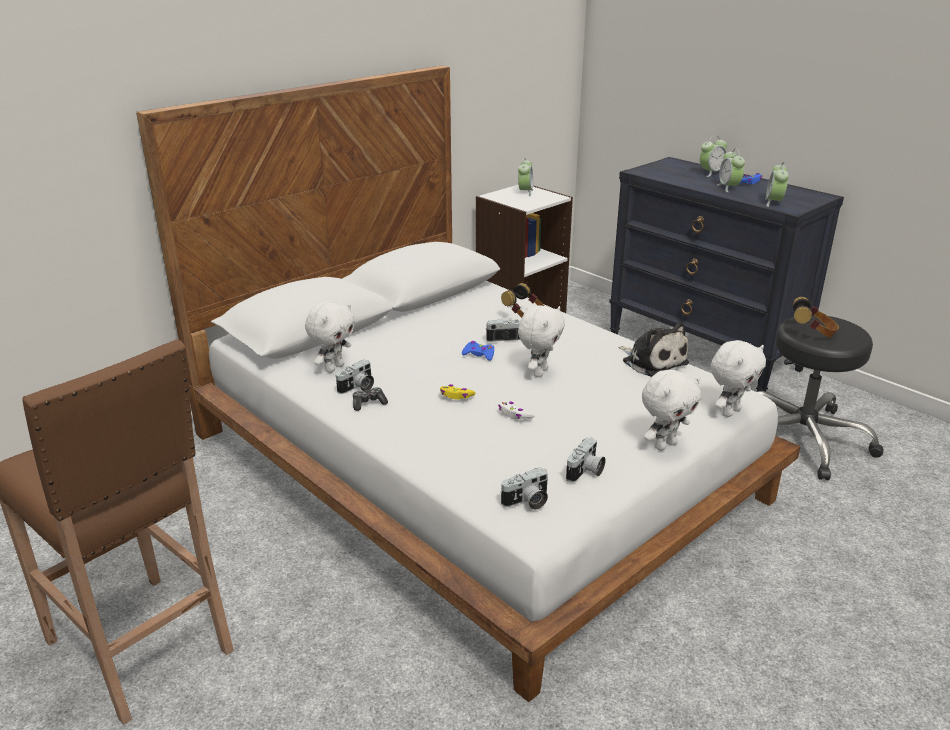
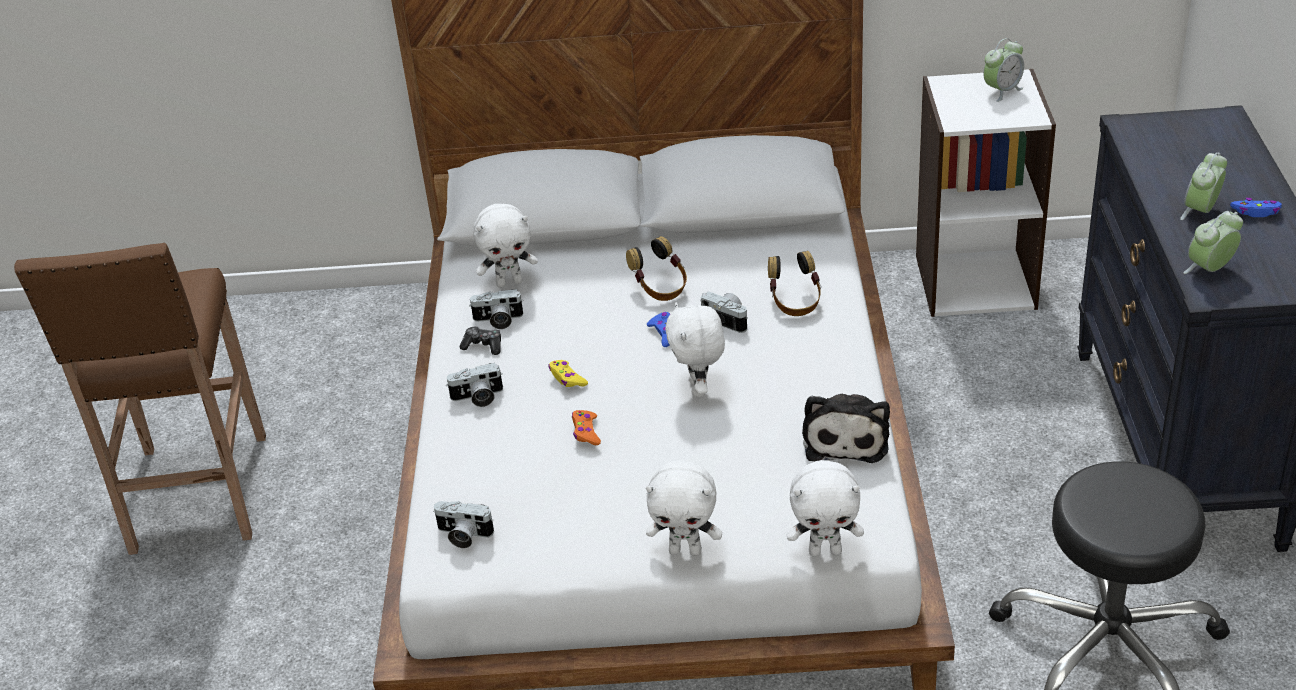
camera: 45 degrees right, 10 degrees up
(514, 415) = (586, 432): white game controller -> orange game controller
(539, 372) = (699, 388): white plush toy -> white plush toy turned 105 degrees clockwise
(586, 472) = (560, 535): camera -> camera (478, 398)
(711, 173) = (1236, 168): alarm clock -> none
(812, 333) = (1103, 500): headphones -> headphones (660, 288)

